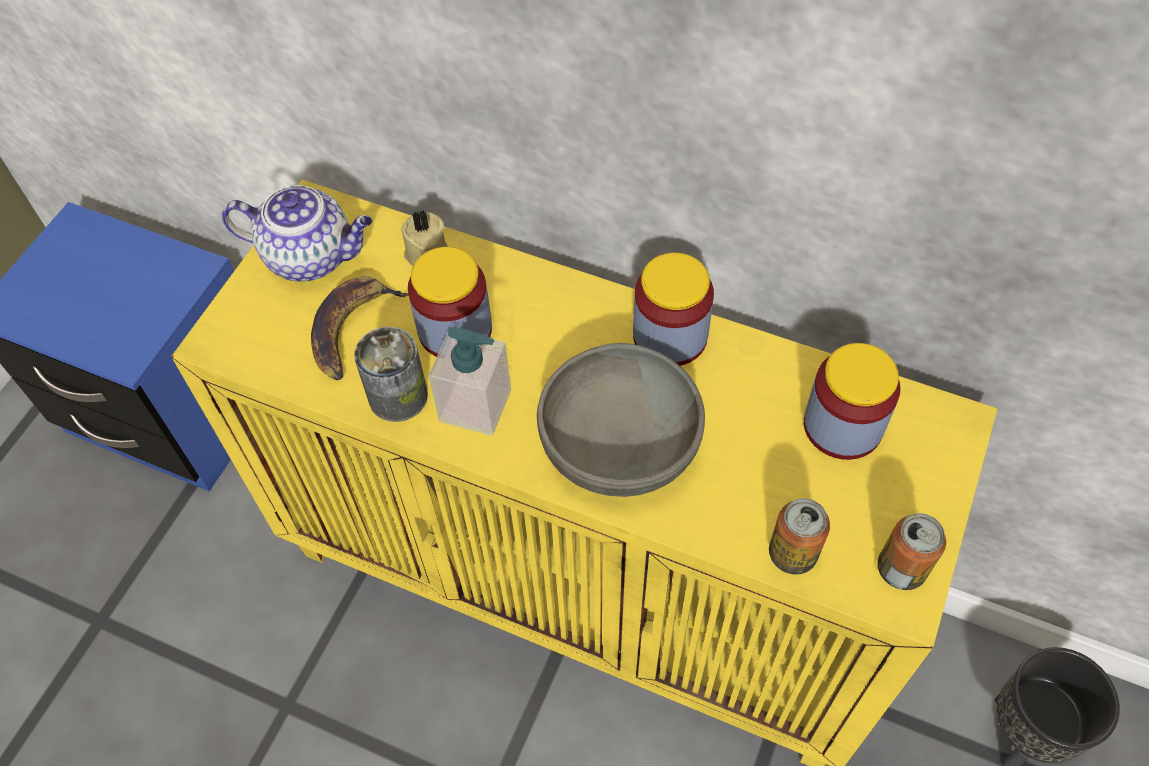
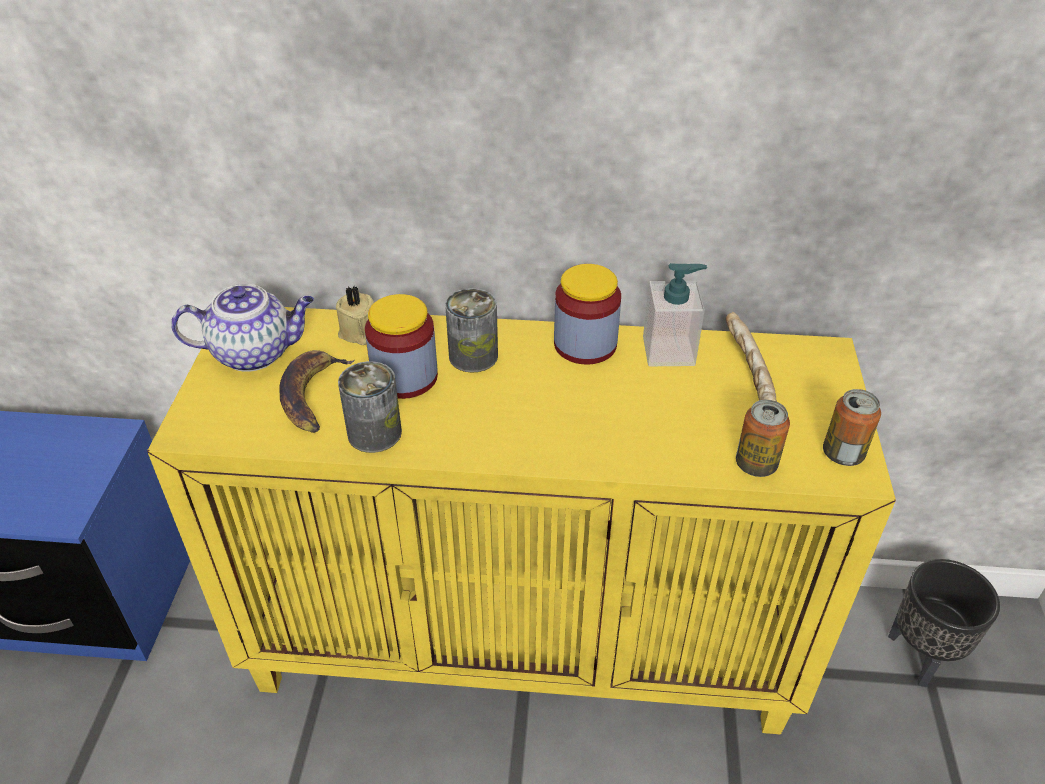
camera: 20 degrees left, 15 degrees down
(476, 405) = (446, 424): soap dispenser -> soap dispenser (669, 351)
(538, 320) = (473, 356): none -> can
(620, 444) = (581, 424): grey bowl -> none
(842, 426) = (747, 372): jar -> bread

